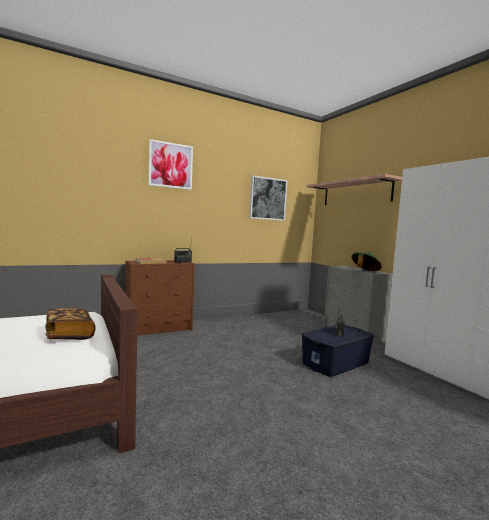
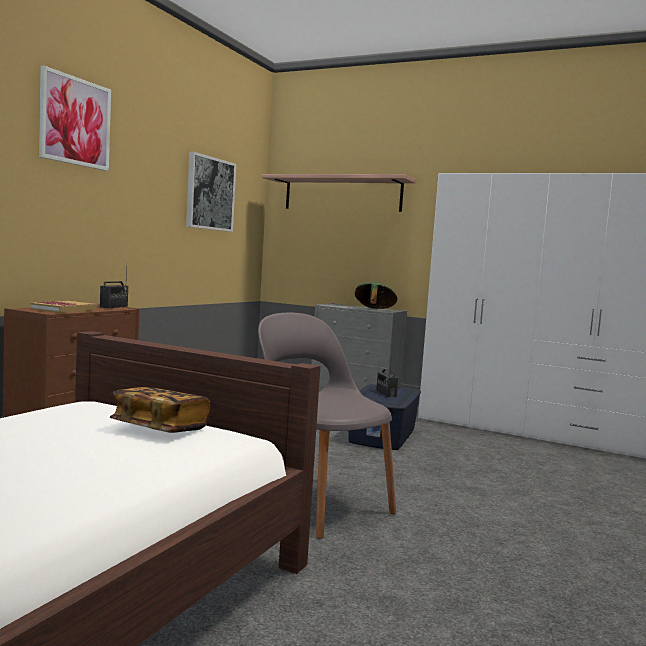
camera: 35 degrees left, 0 degrees up
(213, 403) = (317, 503): none -> grey chair

